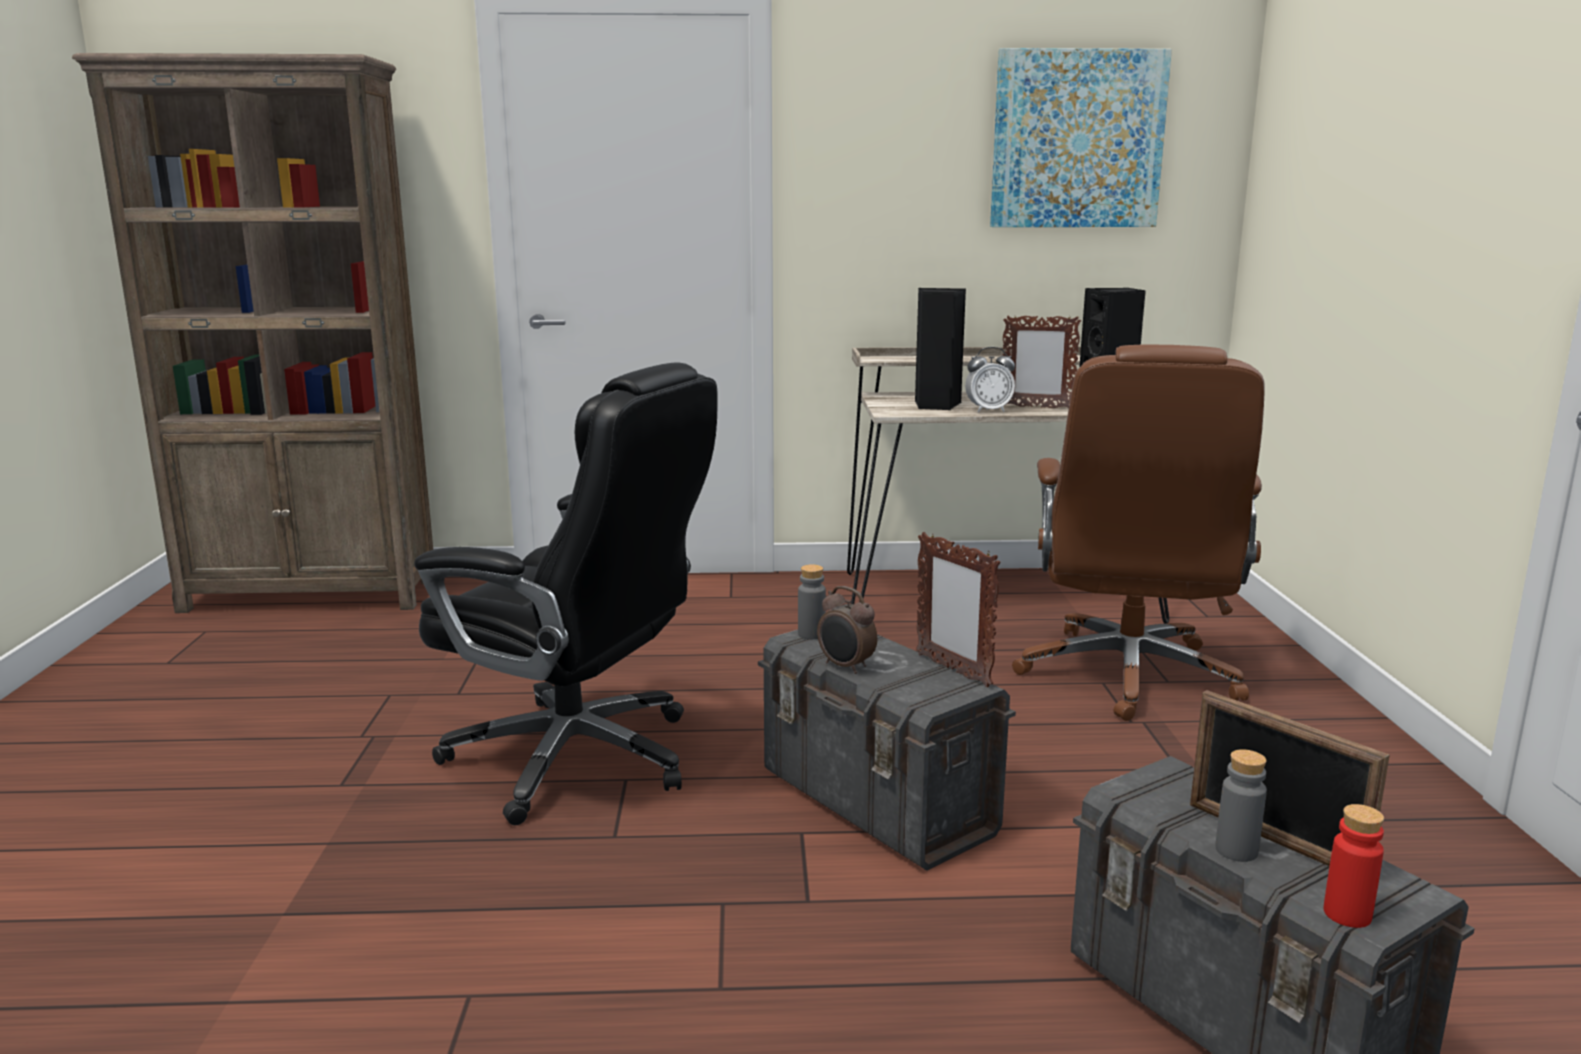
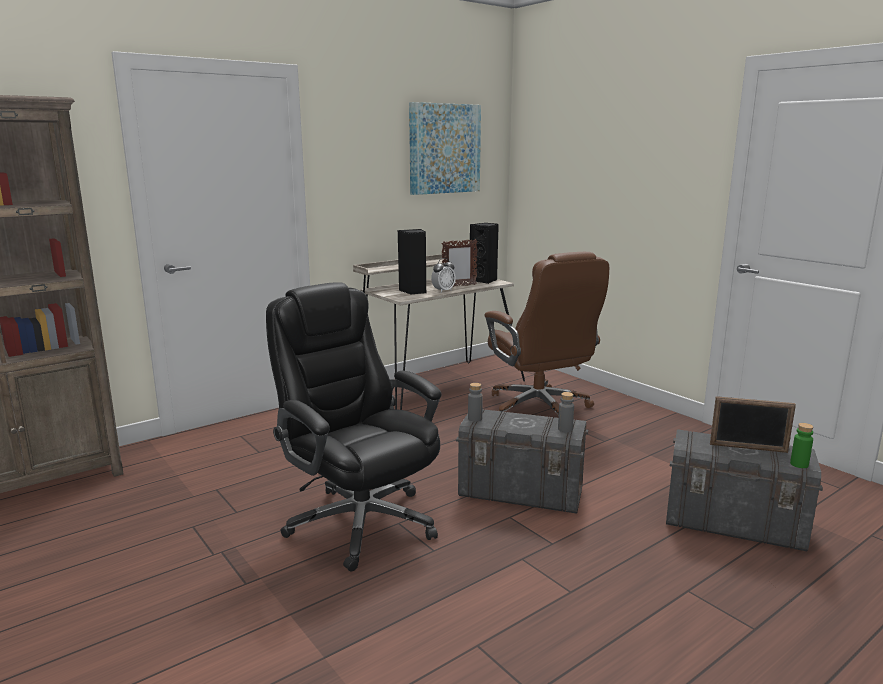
camera: 35 degrees left, 0 degrees up
(579, 758) = (360, 521): black office chair -> black office chair turned 120 degrees counterclockwise
(845, 667) = (514, 429): alarm clock -> none
(952, 670) = (556, 418): picture frame -> none
(1236, 850) = (745, 455): grey bottle -> grey bottle (565, 429)
(1347, 914) = (799, 464): red bottle -> green bottle

